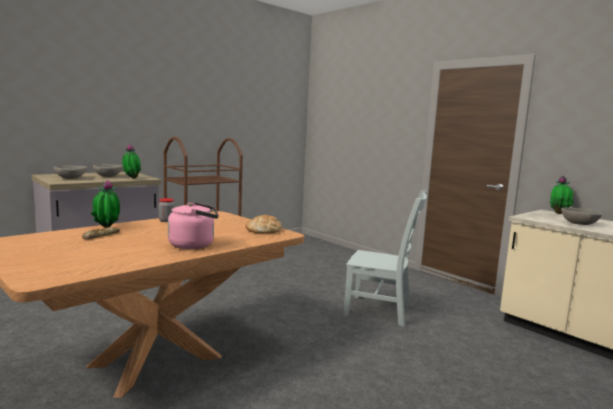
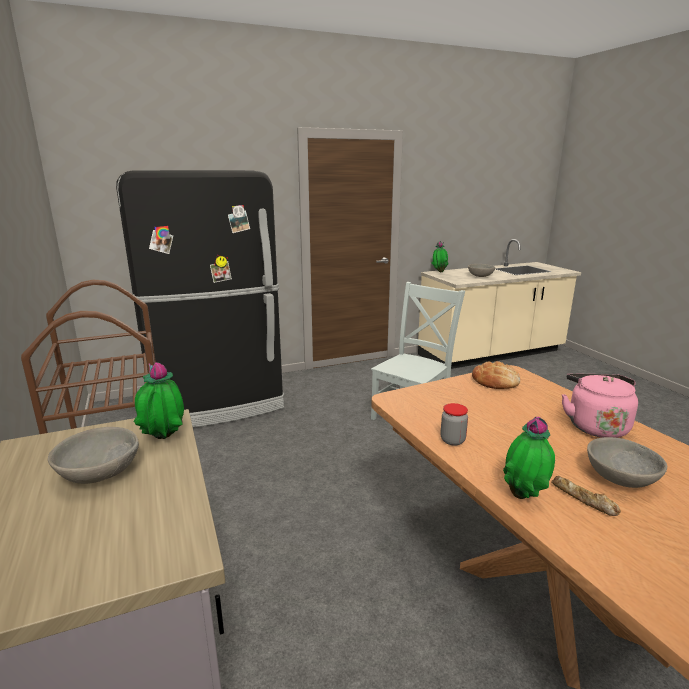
camera: 70 degrees left, 10 degrees up
(71, 178) = (109, 536): grey bowl -> grey bowl (622, 478)
(329, 254) = (217, 403): none -> black fridge

